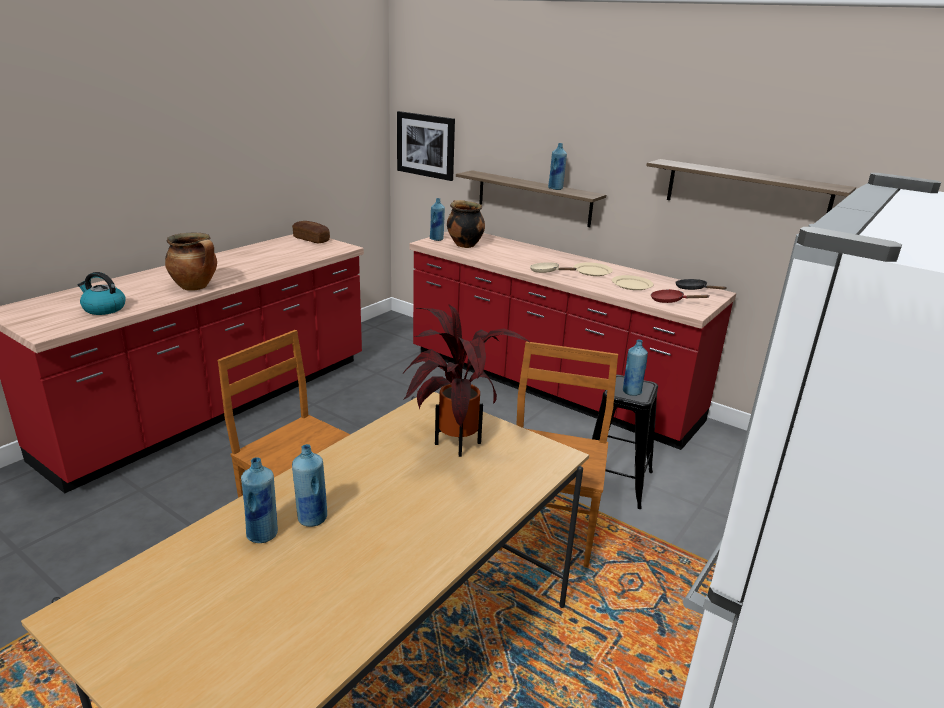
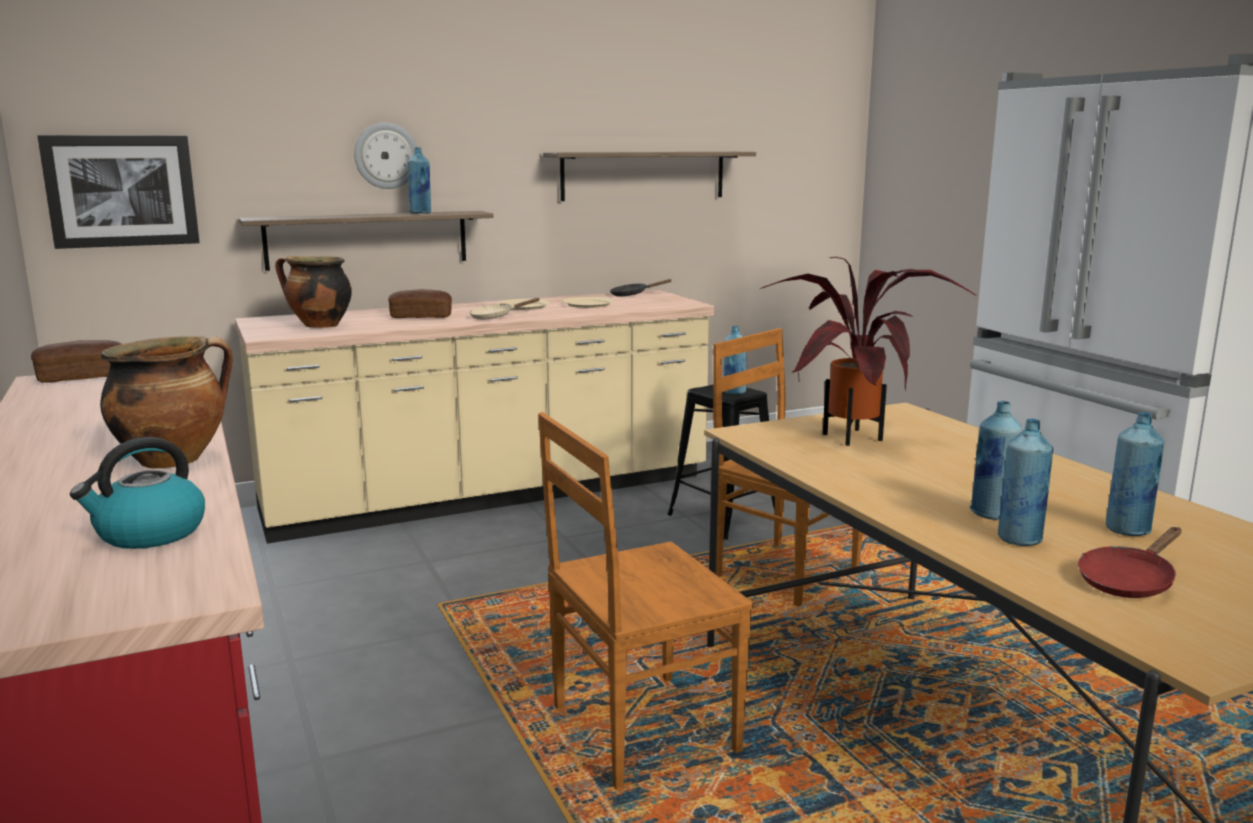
camera: 60 degrees left, 10 degrees down
(436, 239) = (263, 331): blue bottle -> blue bottle (1127, 530)
(520, 257) = (421, 317): none -> bread
(548, 387) = (490, 495): red counter -> beige counter
(552, 145) = (386, 155): none -> wall clock
(670, 301) = (653, 304): red frying pan -> red frying pan (1128, 581)

